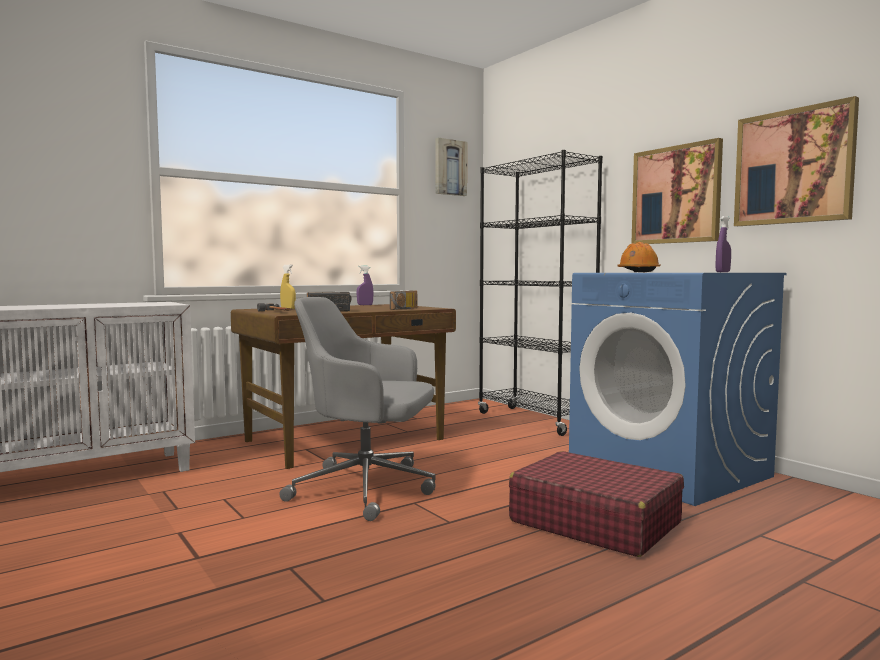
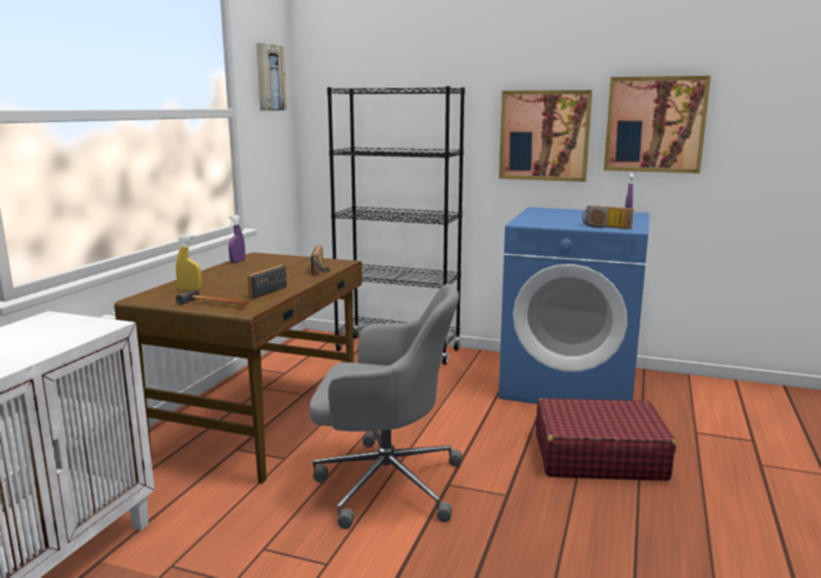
camera: 35 degrees left, 10 degrees up
(367, 489) = (384, 482): grey office chair -> grey office chair turned 150 degrees counterclockwise
(637, 272) = (542, 216): orange hard hat -> none
(670, 272) = (605, 227): none -> radio

